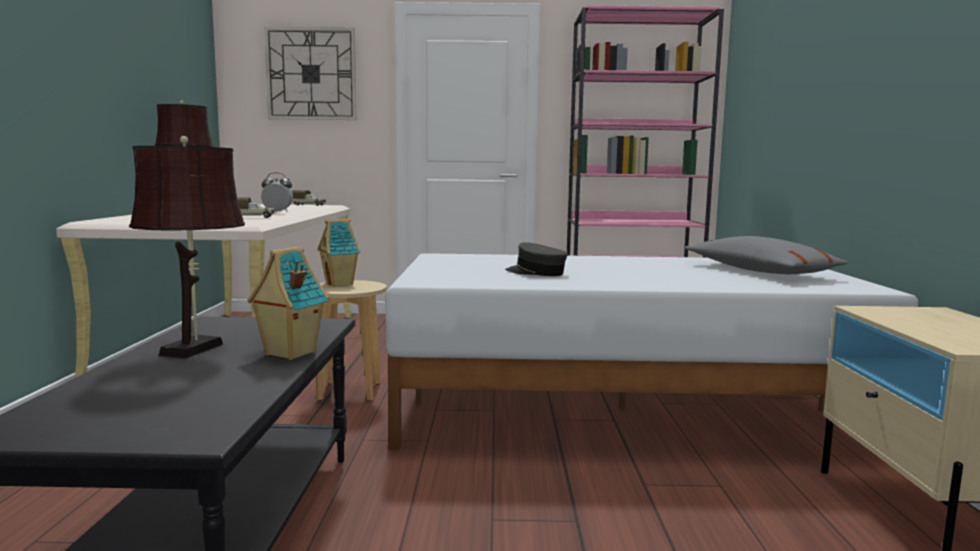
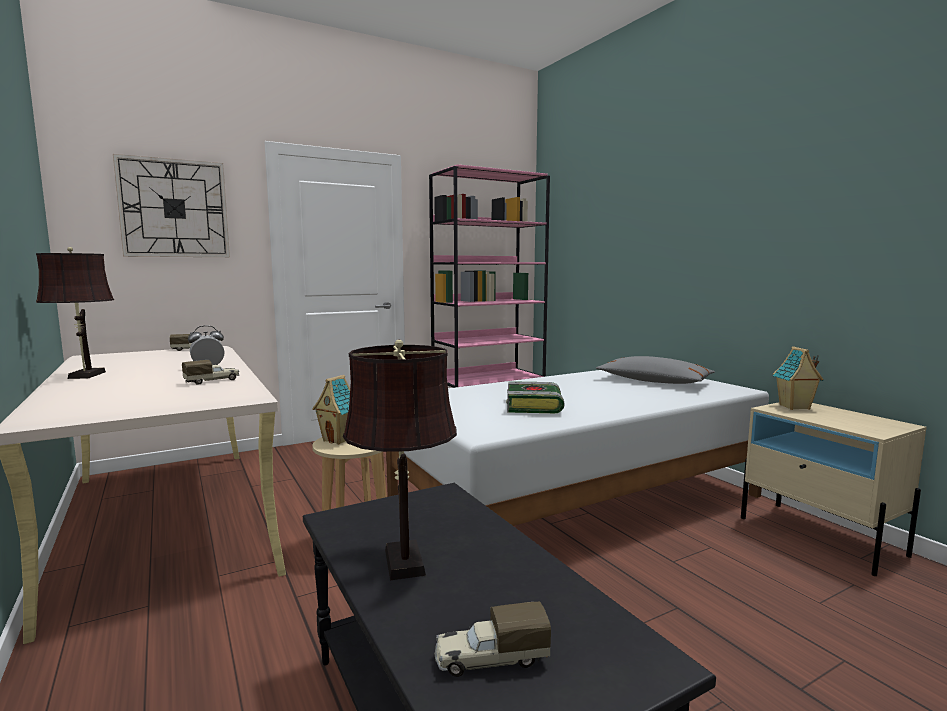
camera: 30 degrees left, 0 degrees up
(106, 403) = (490, 659): none -> toy truck
(289, 353) = (499, 540): toy house -> toy house (794, 407)
(536, 272) = (535, 406): grey cap -> book

